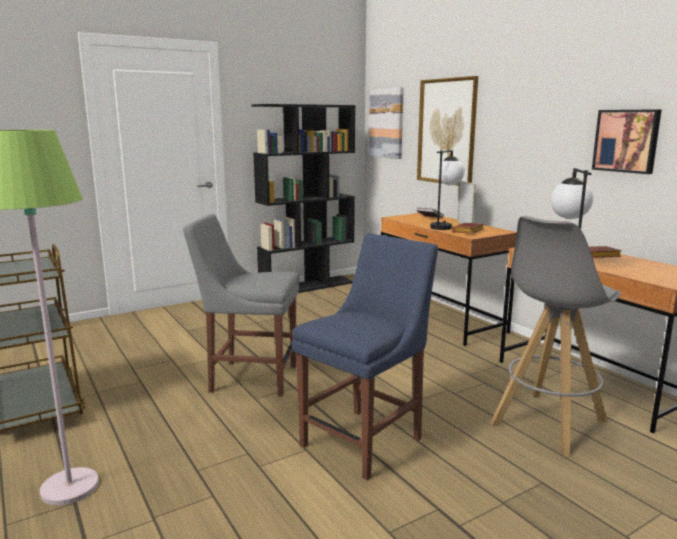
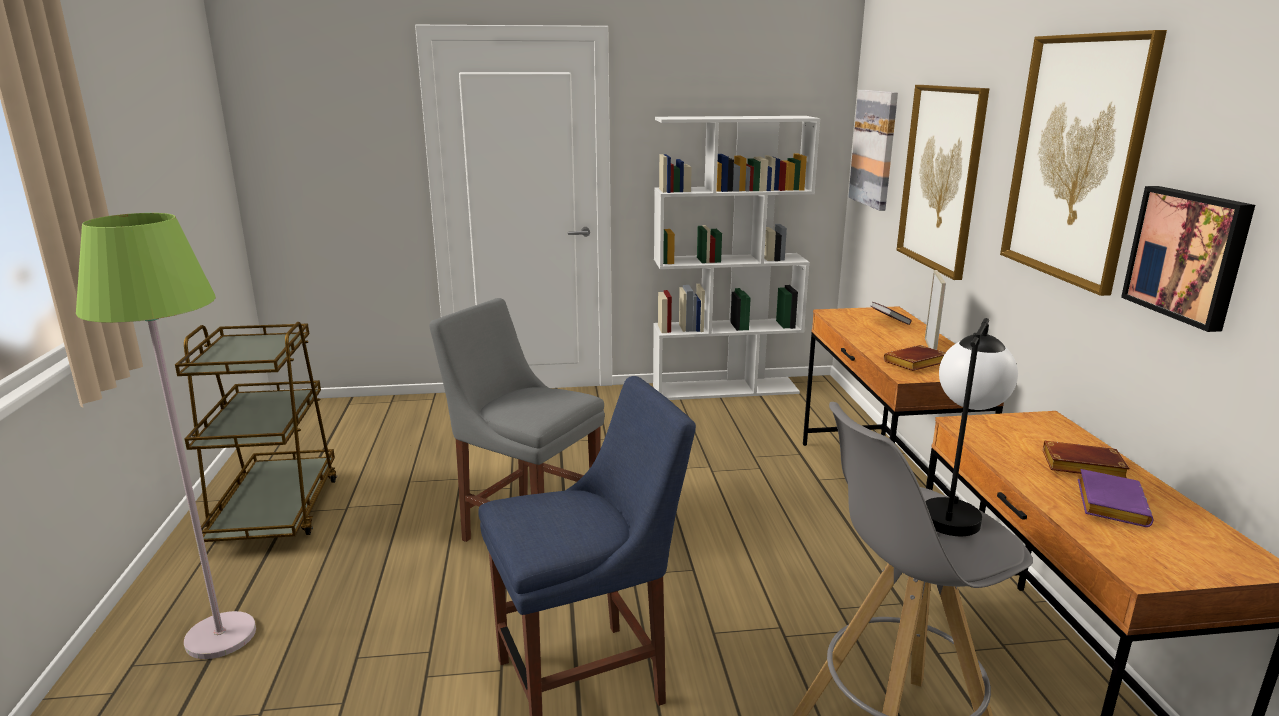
camera: 25 degrees right, 5 degrees up
(307, 286) = (725, 389): black bookcase -> white bookcase
(445, 226) = (890, 345): table lamp -> none
(546, 105) = (1075, 159): none -> picture
(624, 265) = (1108, 503): none -> purple book

